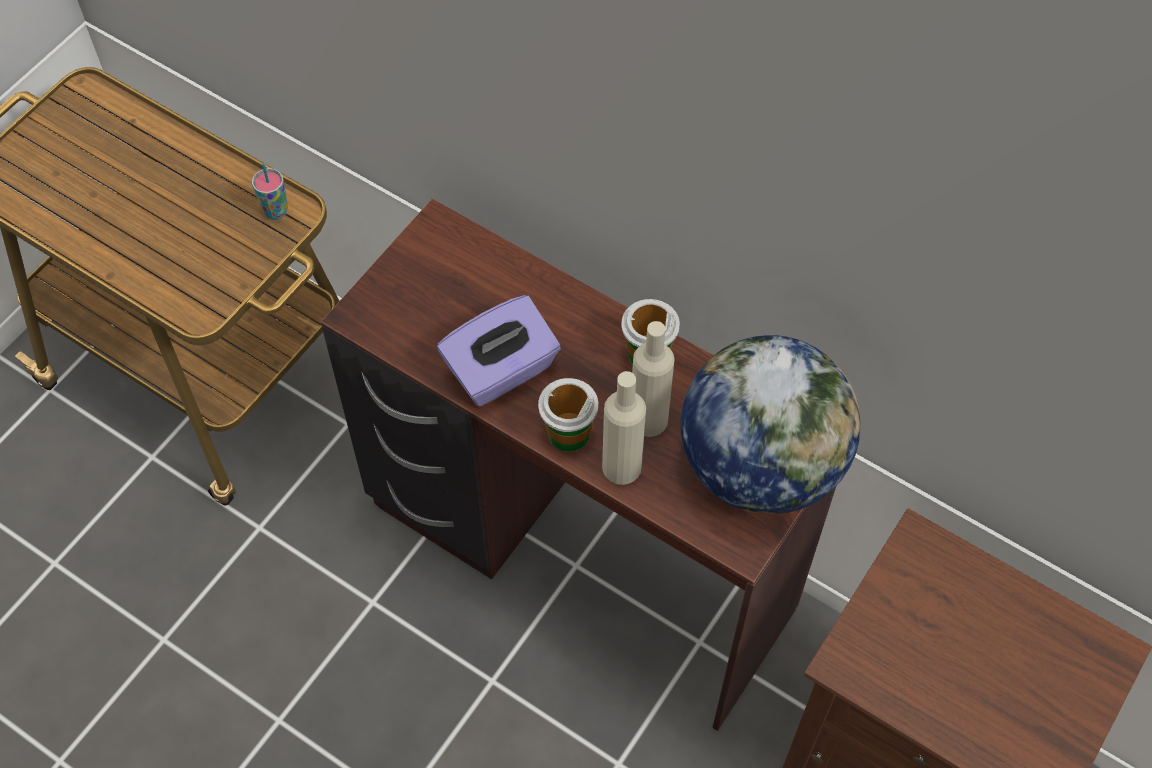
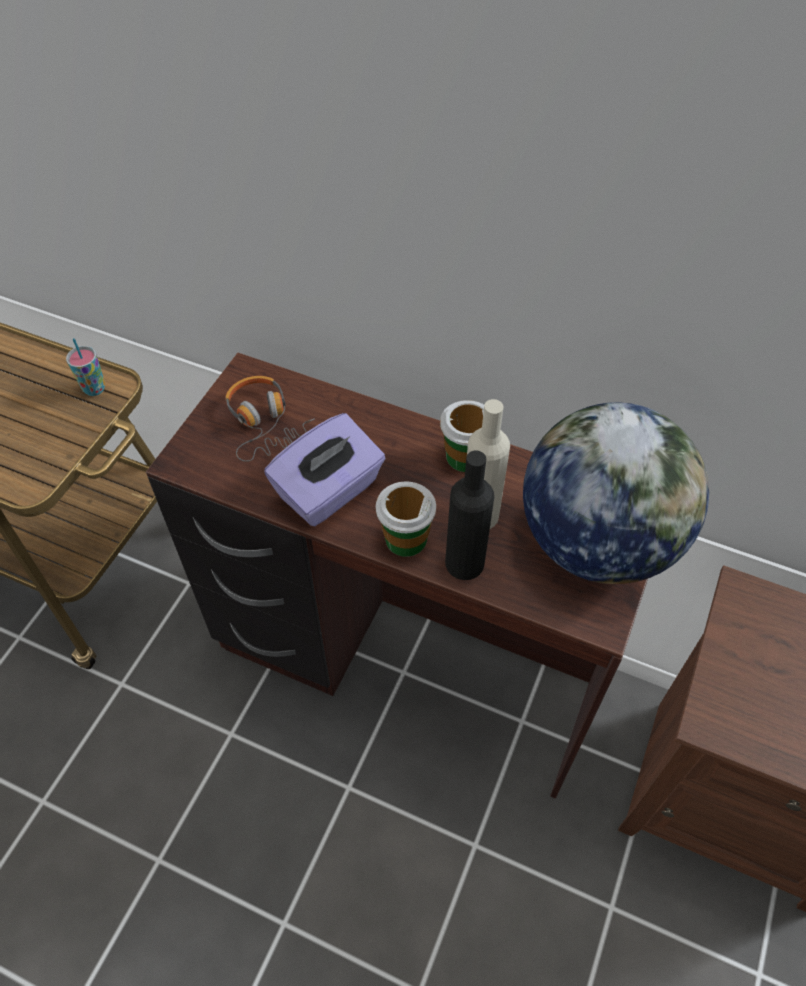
camera: 10 degrees left, 5 degrees down
(447, 285) = (264, 423): none -> headphones
(621, 467) = (464, 563): beige bottle -> black bottle

